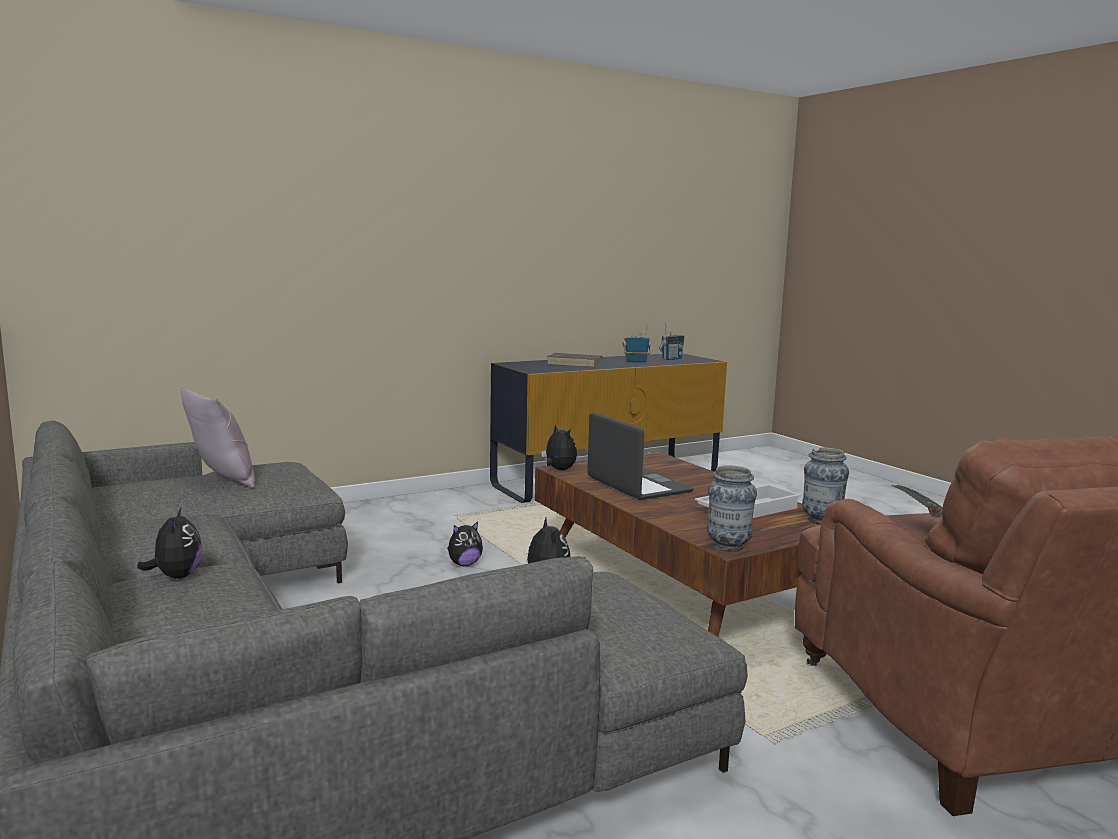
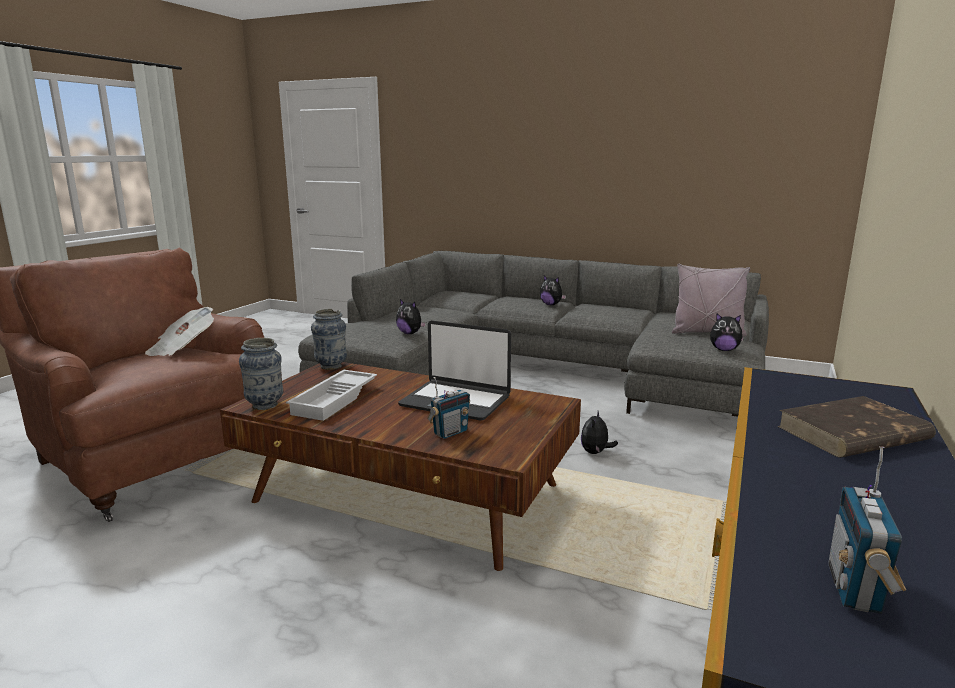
camera: 145 degrees right, 5 degrees up
(558, 470) = (553, 400): plush toy -> plush toy (724, 350)
(636, 362) = (828, 501): radio -> radio (450, 432)

